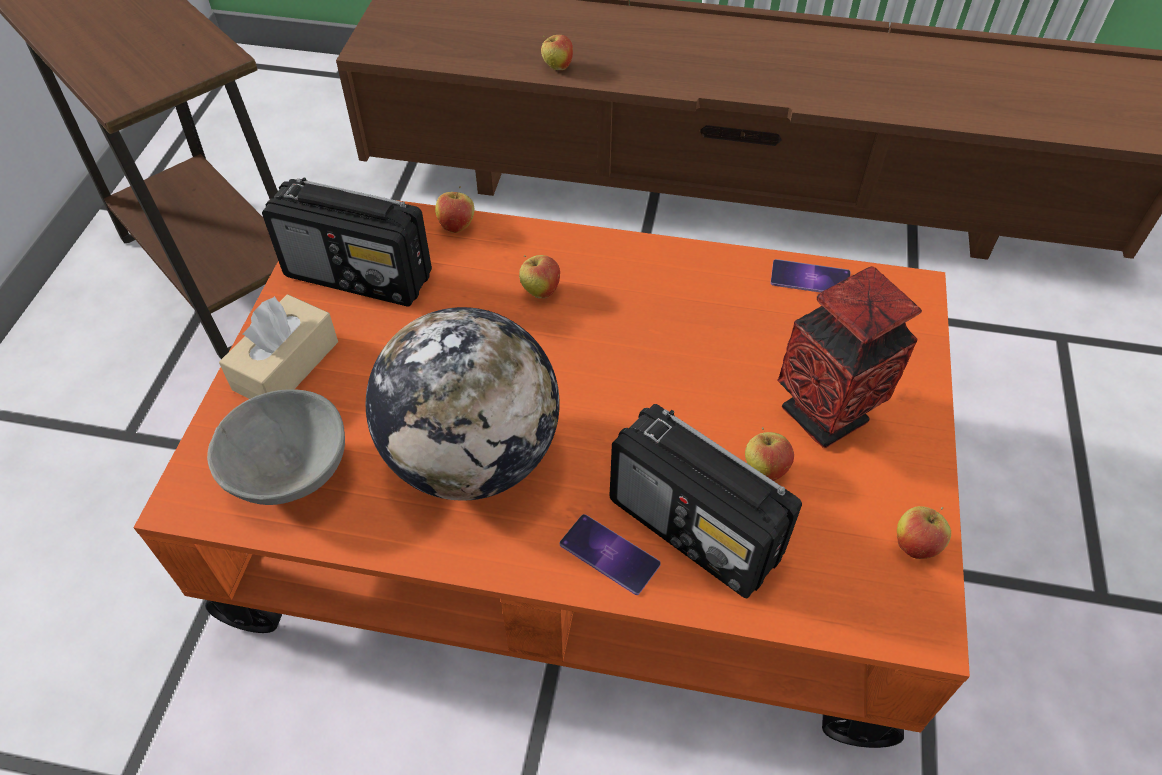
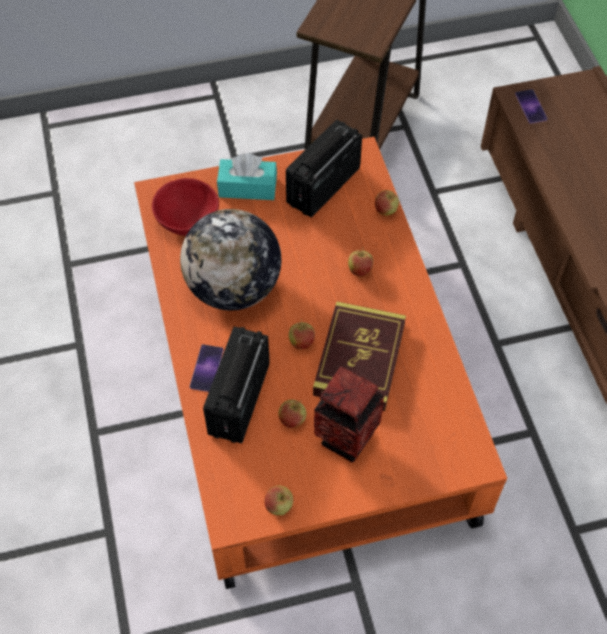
camera: 65 degrees right, 5 degrees up
(286, 365) = (247, 187): beige tissue box -> turquoise tissue box
(291, 475) = (187, 223): grey bowl -> red bowl
(360, 276) = (322, 186): radio -> radio turned 45 degrees clockwise
(557, 67) = (569, 198): apple -> apple (301, 342)
(693, 348) = (359, 359): none -> book
(810, 278) = (453, 402): phone -> phone (531, 106)

